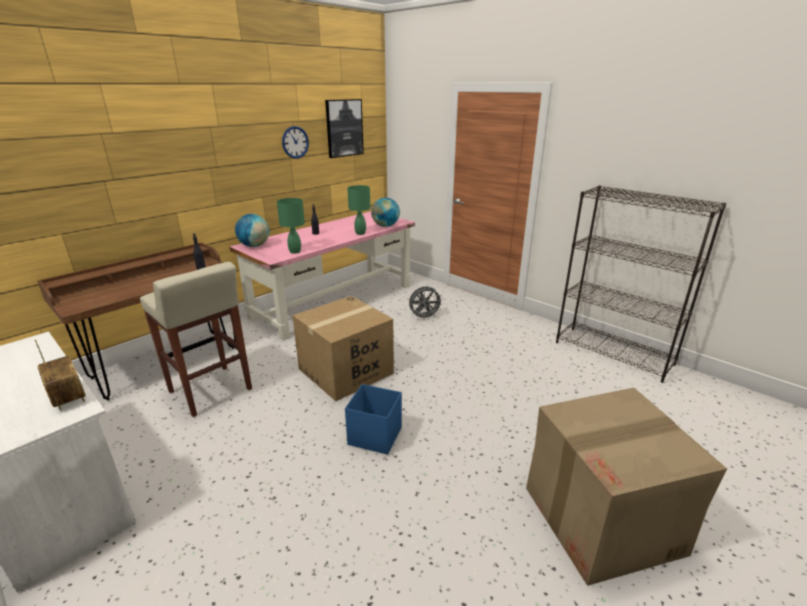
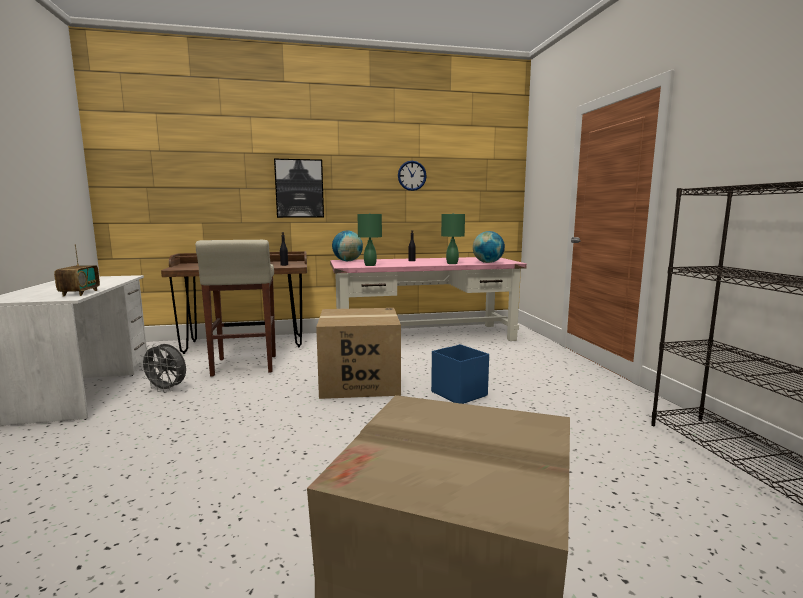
camera: 35 degrees right, 15 degrees down
(344, 128) = (470, 167): picture -> picture (299, 188)
(374, 435) = (311, 432): blue storage box -> blue storage box (459, 393)
(424, 317) = (497, 365): grey fan -> grey fan (167, 390)

